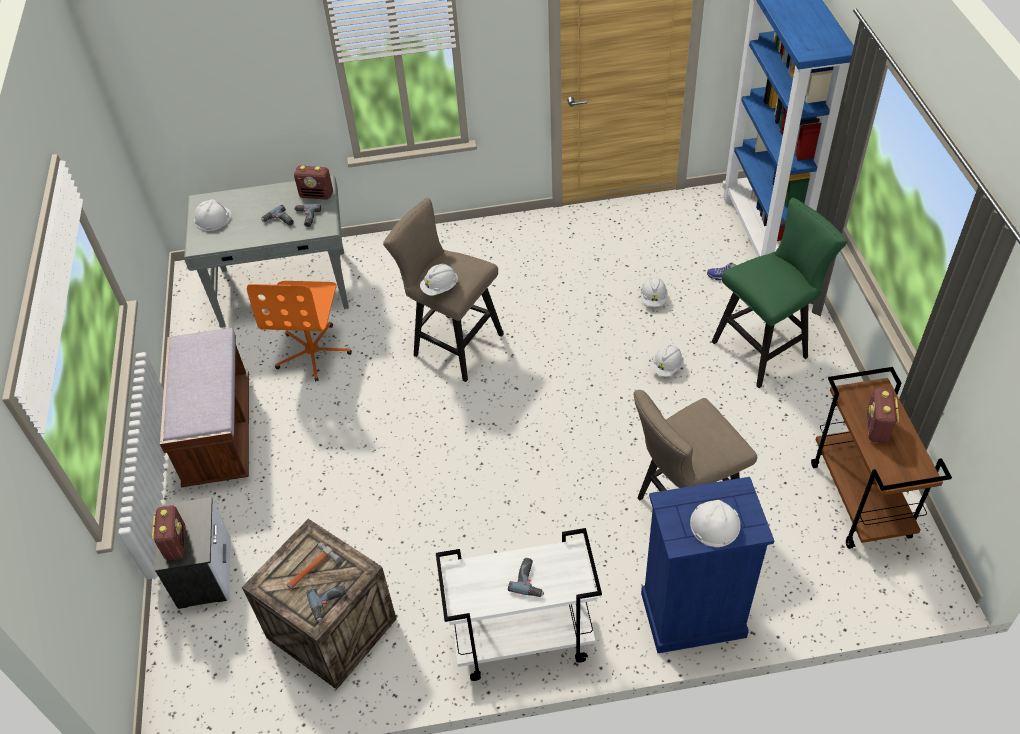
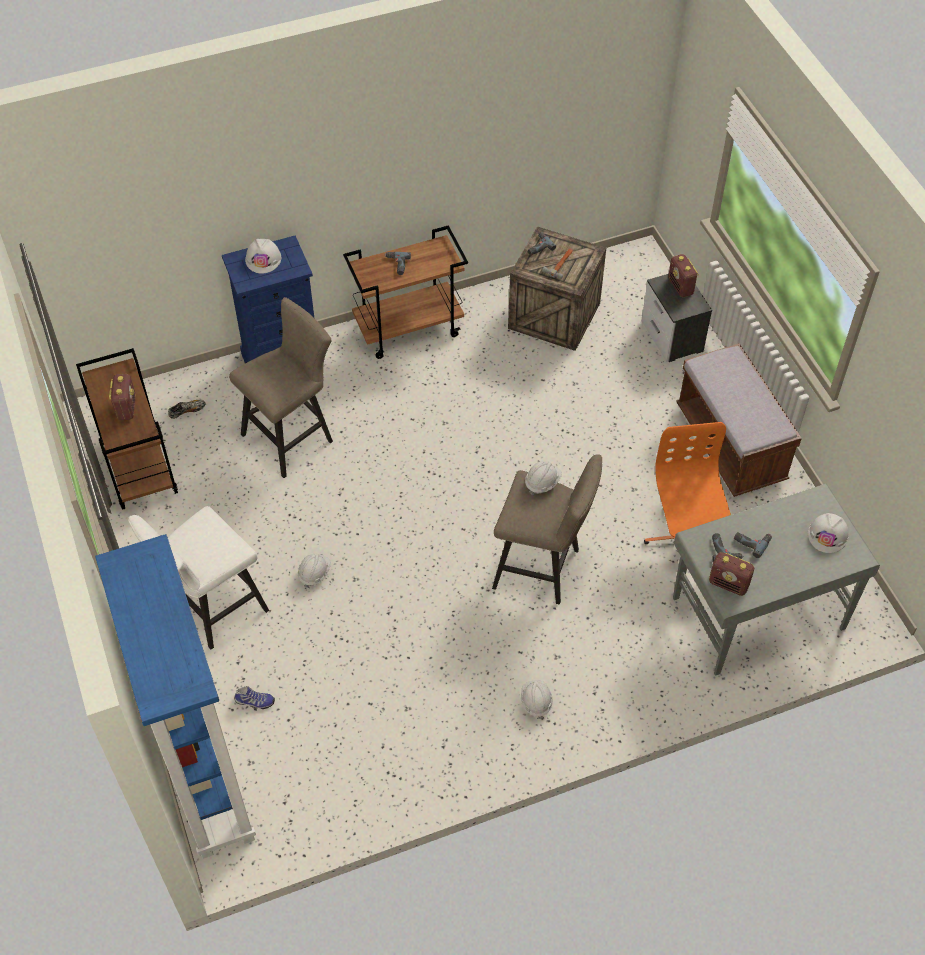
camera: 165 degrees right, 5 degrees up
(317, 195) = (729, 584): radio -> radio turned 150 degrees counterclockwise
(521, 640) = (409, 328): white cart -> brown cart
(653, 298) = (335, 659): white hard hat -> white hard hat (536, 702)
(765, 348) = (212, 610): green stool -> white stool
(811, 562) = (187, 411): none -> shoe

